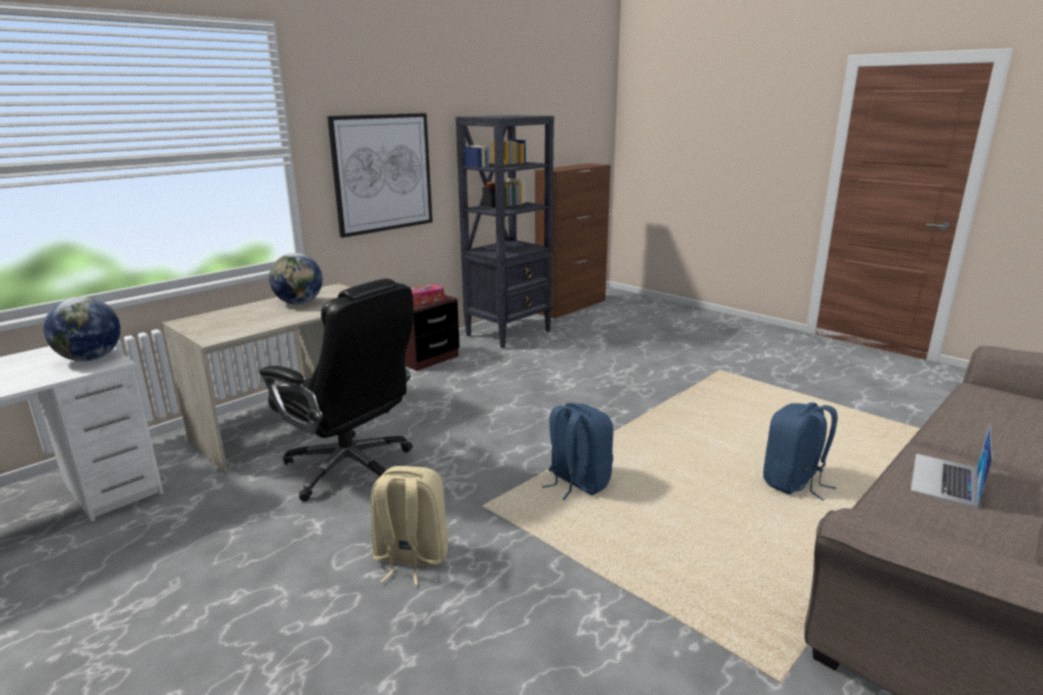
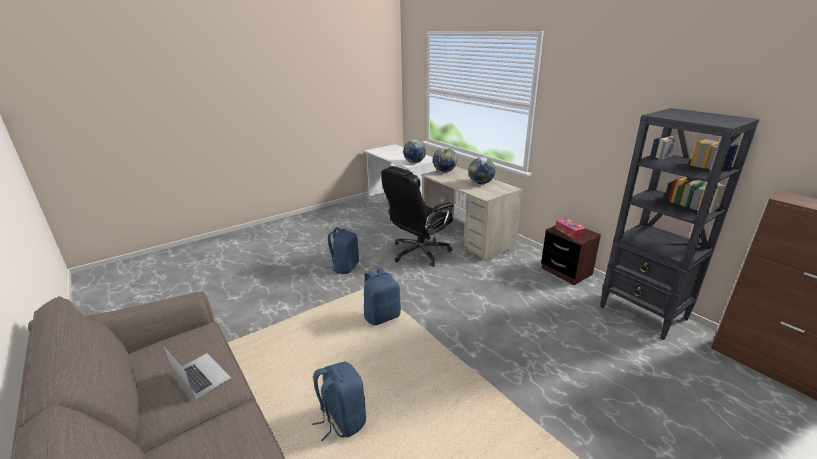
camera: 100 degrees right, 5 degrees up
(202, 328) = (444, 171): none -> globe
(382, 173) = (588, 136): picture -> none
(410, 558) = (345, 267): beige backpack -> blue backpack

